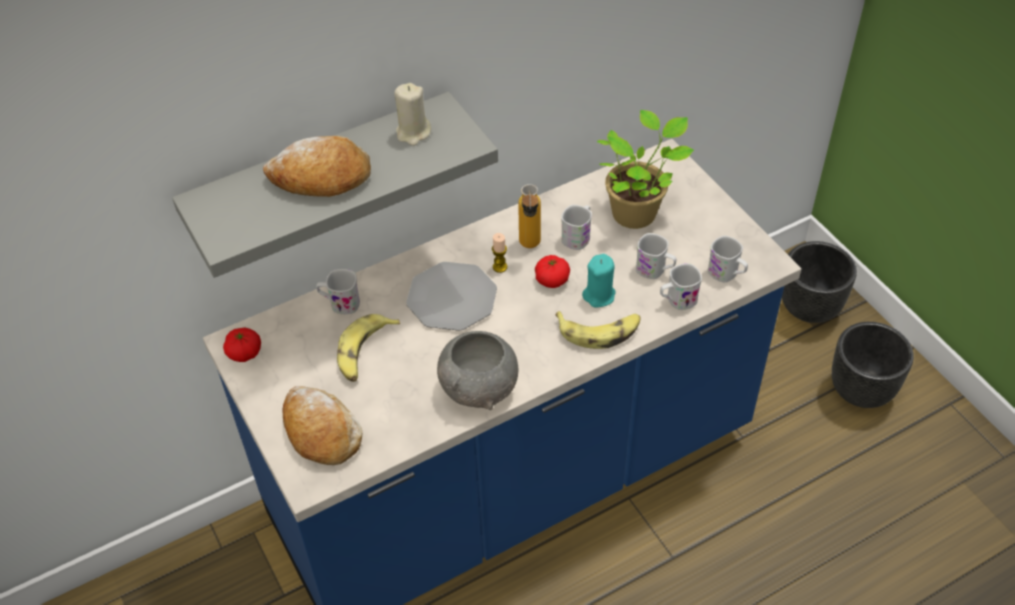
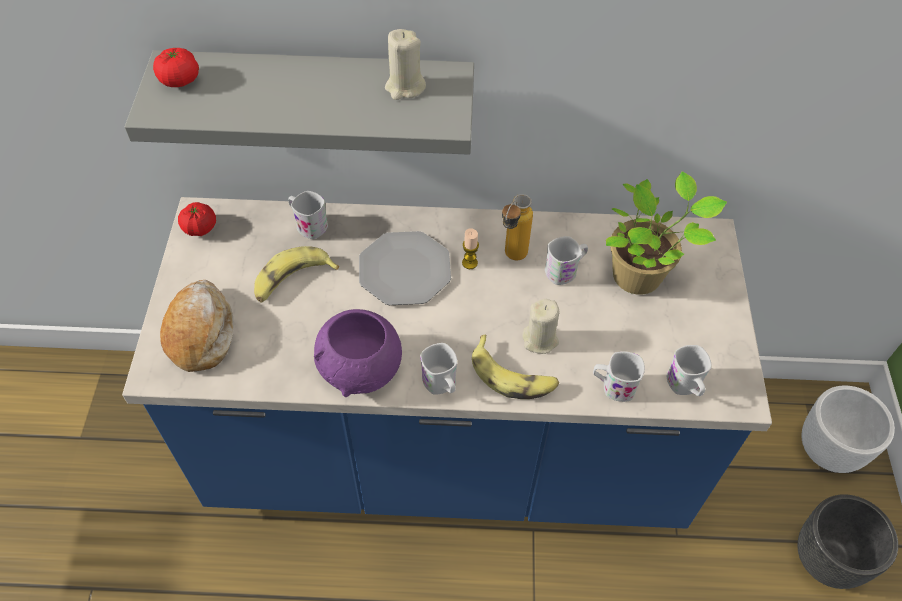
camera: 30 degrees right, 5 degrees up
(321, 178) = (286, 91): bread -> none
(479, 387) = (361, 368): grey bowl -> purple bowl
(552, 280) = (507, 300): tomato -> tomato (180, 80)
(599, 295) = (540, 339): turquoise candle -> beige candle
(655, 270) = (614, 344): white mug -> white mug (441, 385)
(808, 307) = (828, 448): black planter -> white planter

